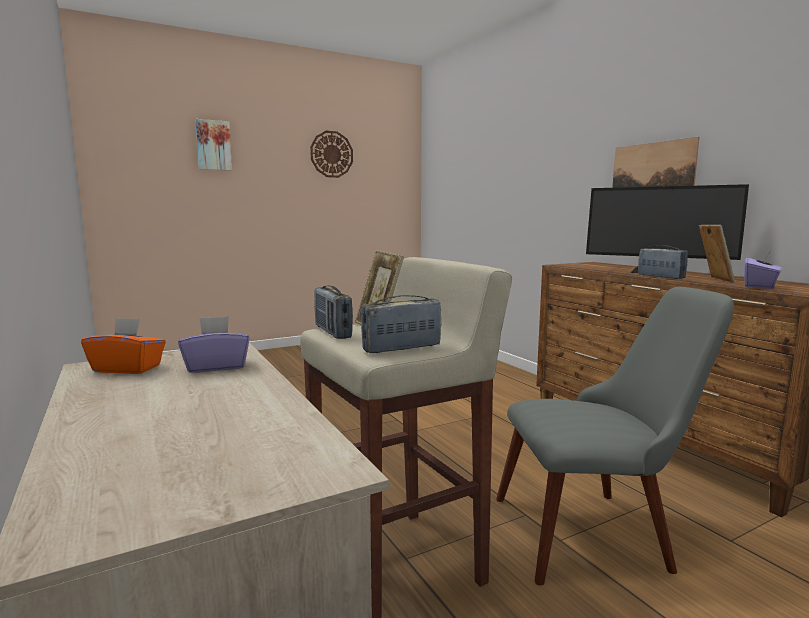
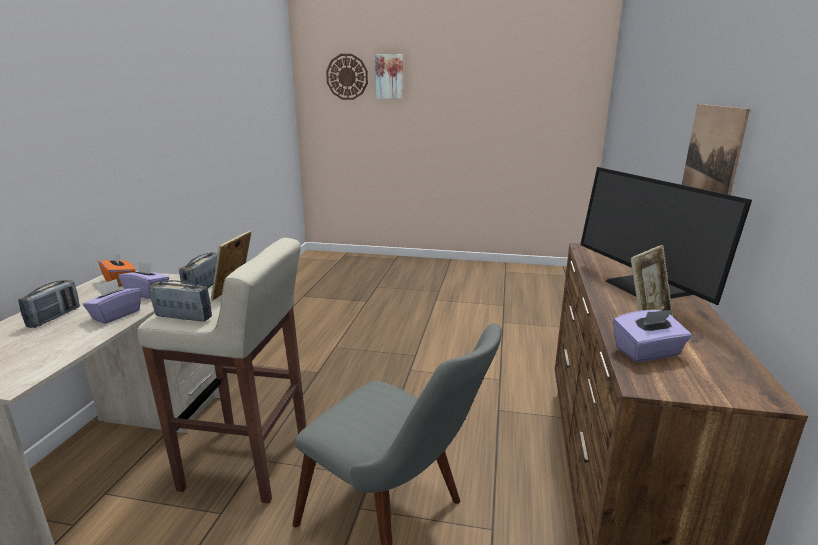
camera: 40 degrees right, 10 degrees up
(243, 388) = (116, 315): none -> purple tissue box
(331, 154) = (500, 78): wall clock -> wall clock (347, 77)
(660, 277) = (603, 299): radio -> radio (54, 317)

